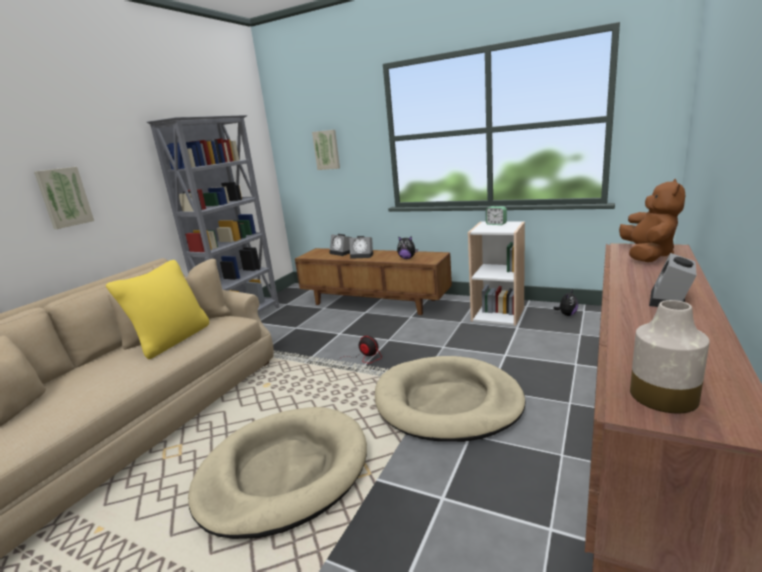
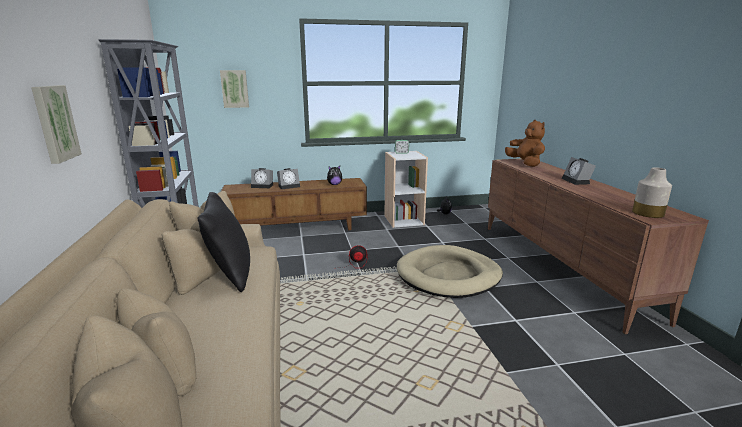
camera: 40 degrees left, 0 degrees up
(172, 340) = (230, 274): yellow pillow -> black pillow
(283, 473) = (409, 347): beige dog bed -> none

